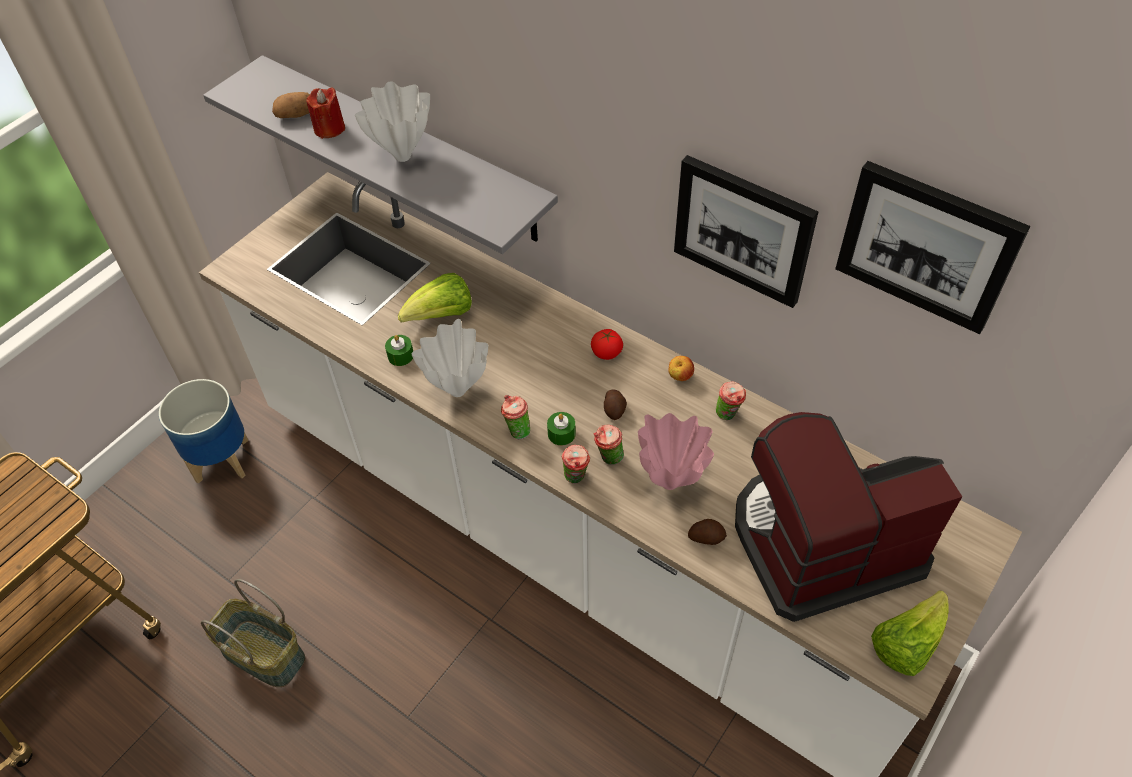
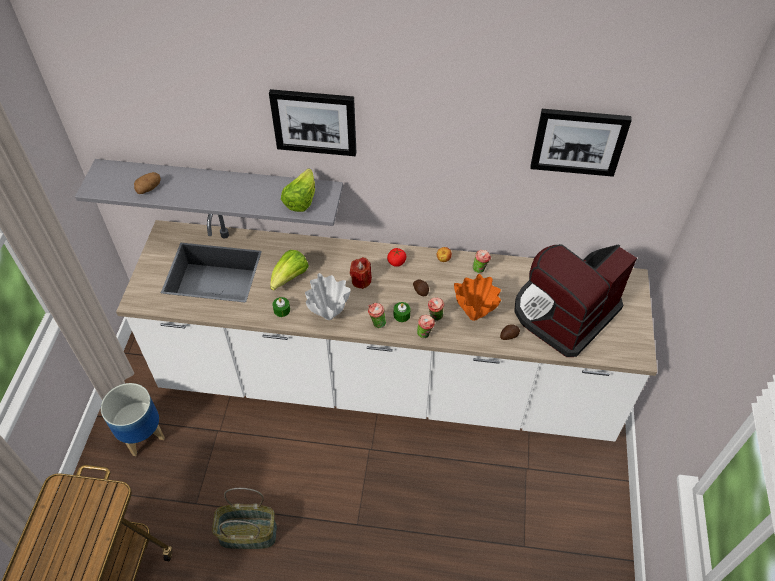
camera: 30 degrees left, 0 degrees up
(329, 129) = (177, 190): red candle -> red candle (361, 280)
(404, 156) = (237, 190): white vase -> none
(670, 483) = (474, 316): pink vase -> orange vase
(743, 229) = (470, 165): picture -> picture (314, 121)
(906, 644) = (629, 344): lettuce -> lettuce (301, 200)

